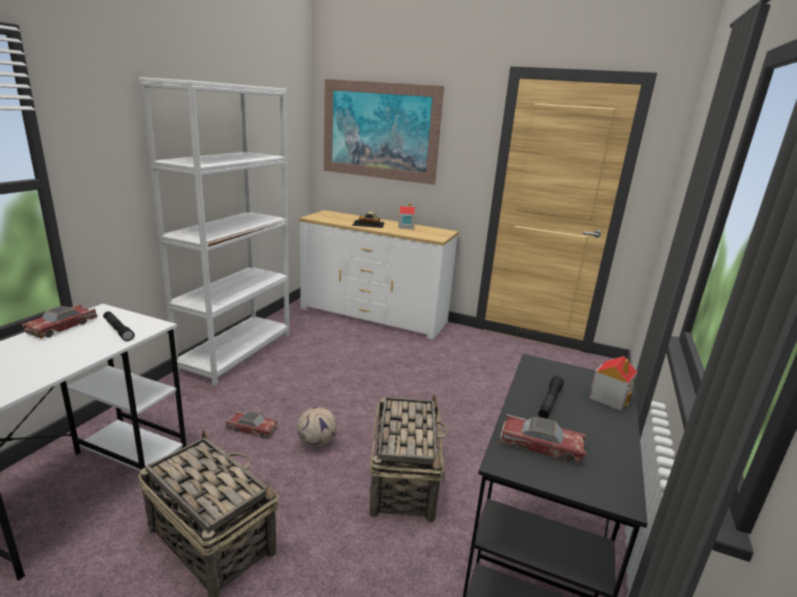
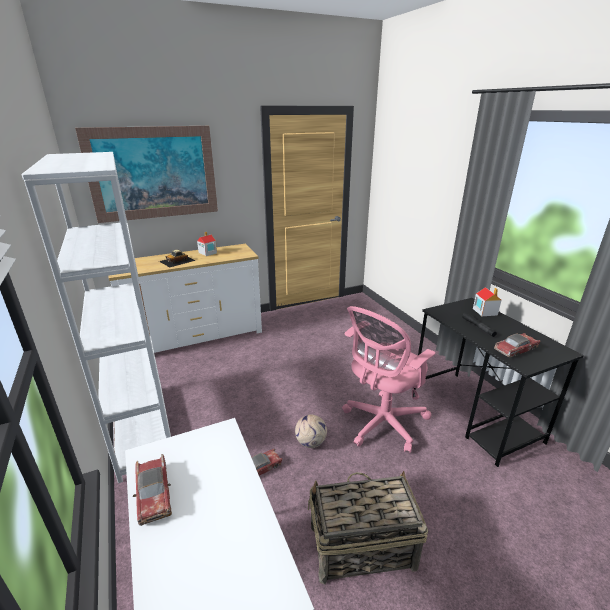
camera: 45 degrees left, 5 degrees up
(118, 330) = (208, 455): black flashlight -> none
(403, 480) = (381, 424): basket -> pink office chair

